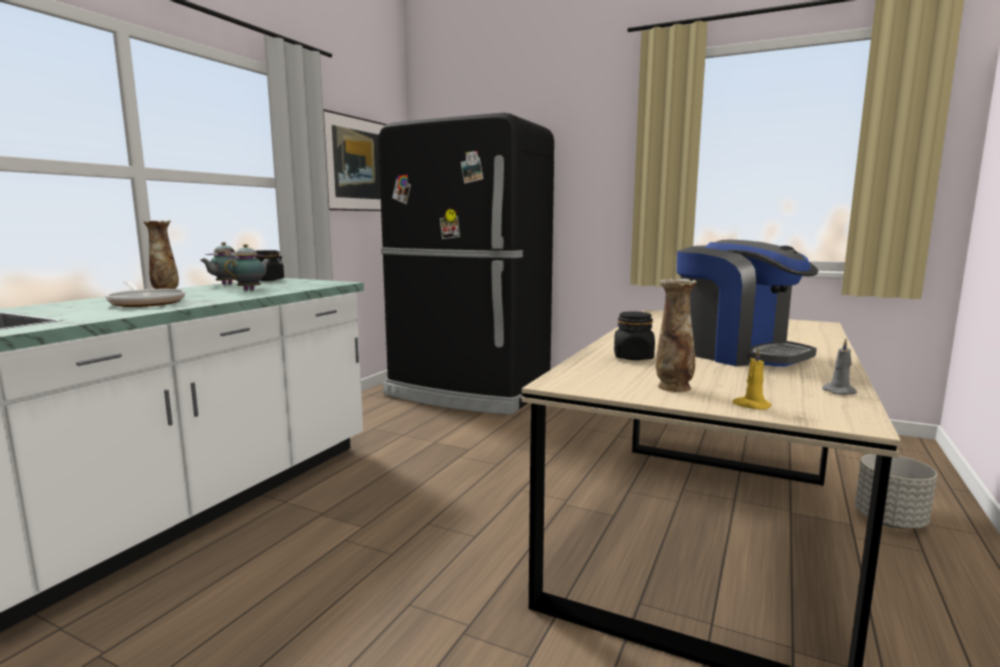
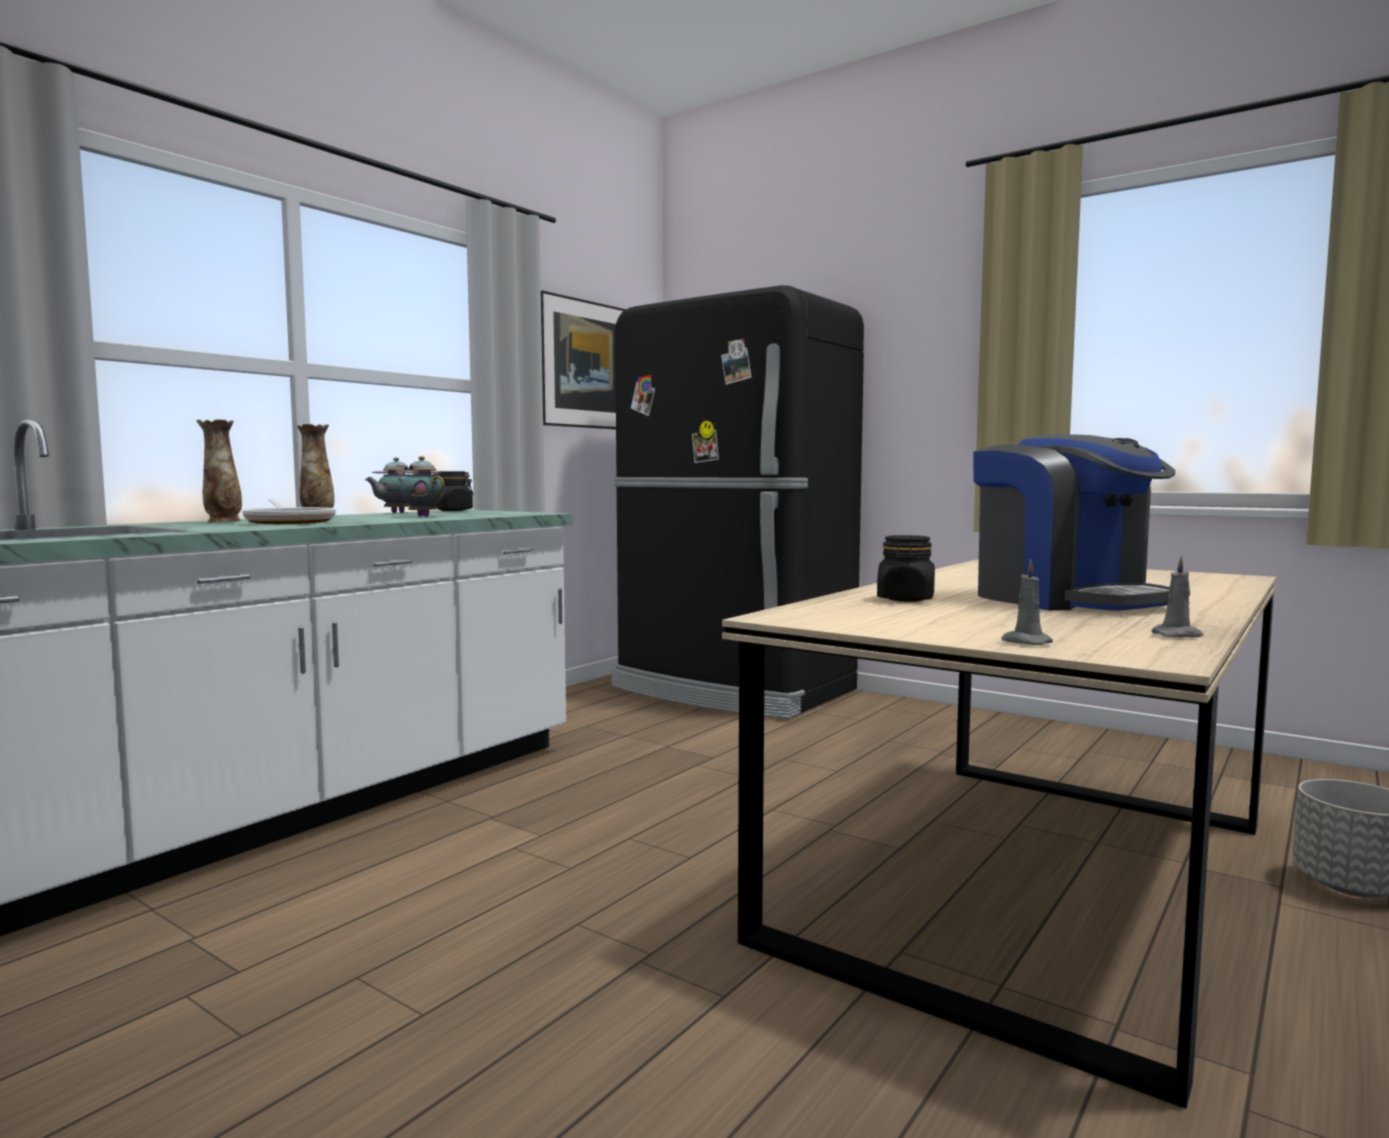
camera: 10 degrees right, 5 degrees down
(251, 290) = (422, 516): teapot -> teapot turned 90 degrees counterclockwise
(673, 387) = (931, 625): vase -> vase (223, 522)
(751, 405) = (1025, 642): yellow candle -> grey candle

